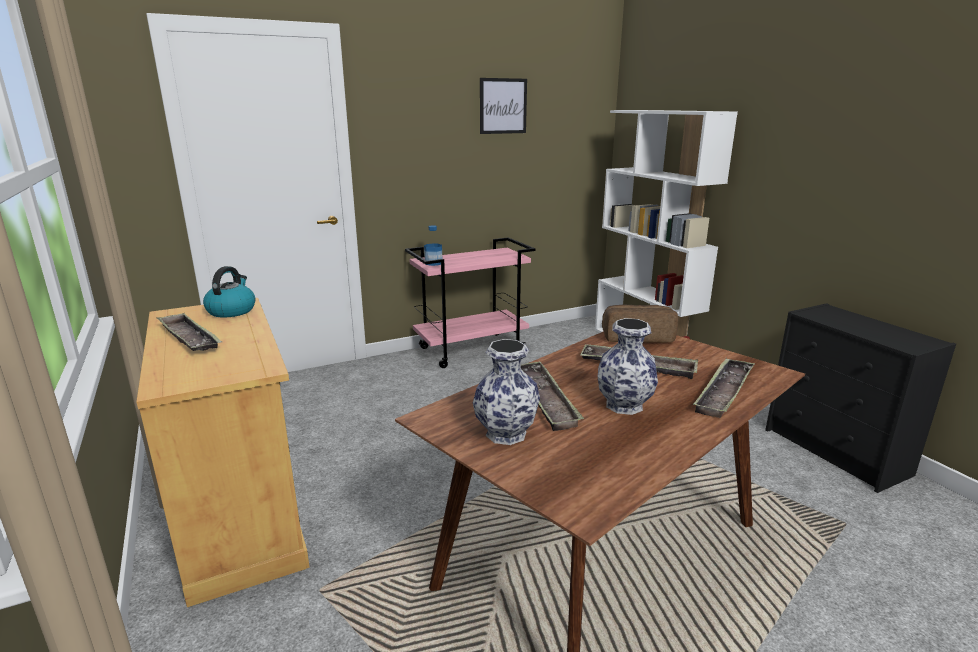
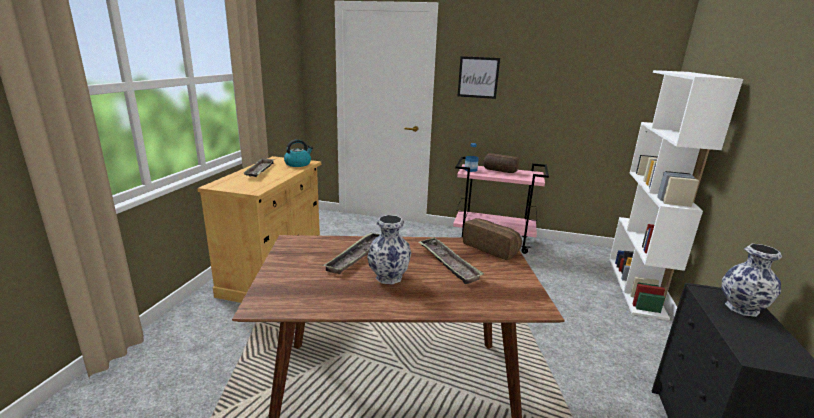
camera: 40 degrees right, 0 degrees up
(465, 256) = (499, 171): none -> bread
(503, 106) = (557, 61): picture -> picture (478, 77)
(507, 434) = (304, 262): vase -> vase (742, 308)
(724, 392) = (467, 300): tray -> none

